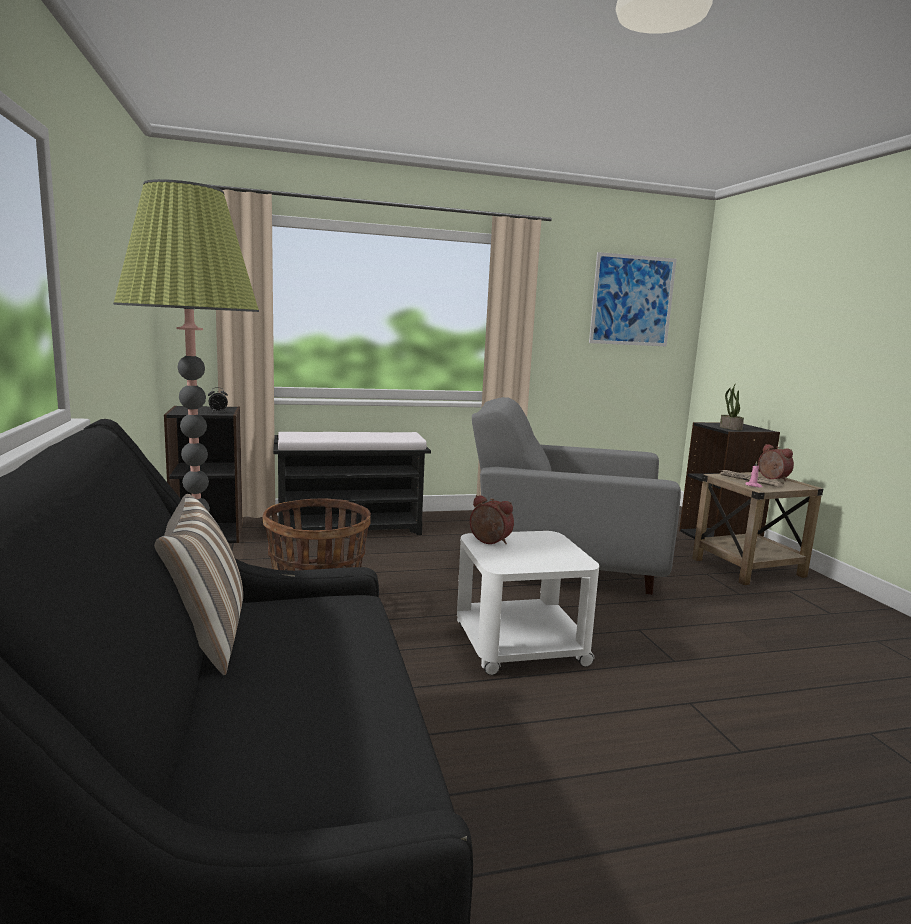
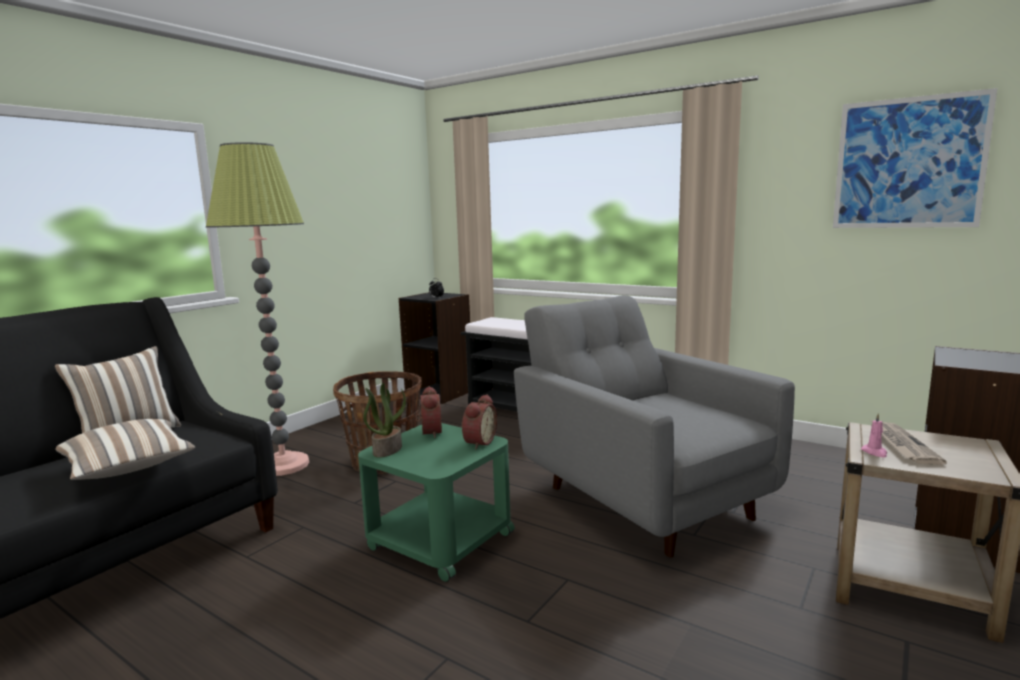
camera: 50 degrees right, 0 degrees up
(353, 659) = (129, 468): none -> pillow
(519, 645) = (439, 540): white side table -> green side table
(730, 428) = (966, 360): potted plant -> potted plant (387, 450)
(772, 478) = (964, 452): alarm clock -> alarm clock (478, 442)

